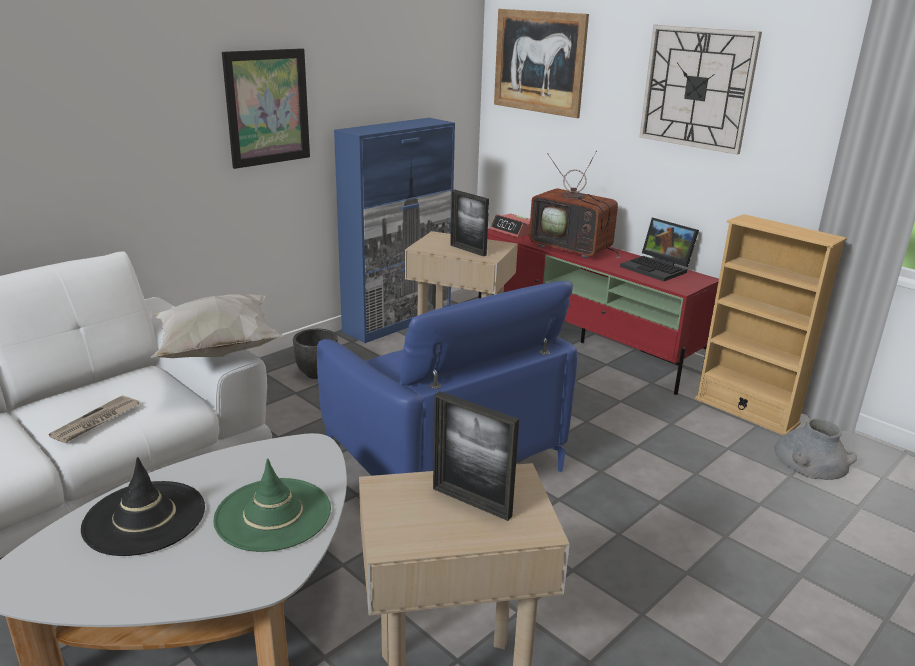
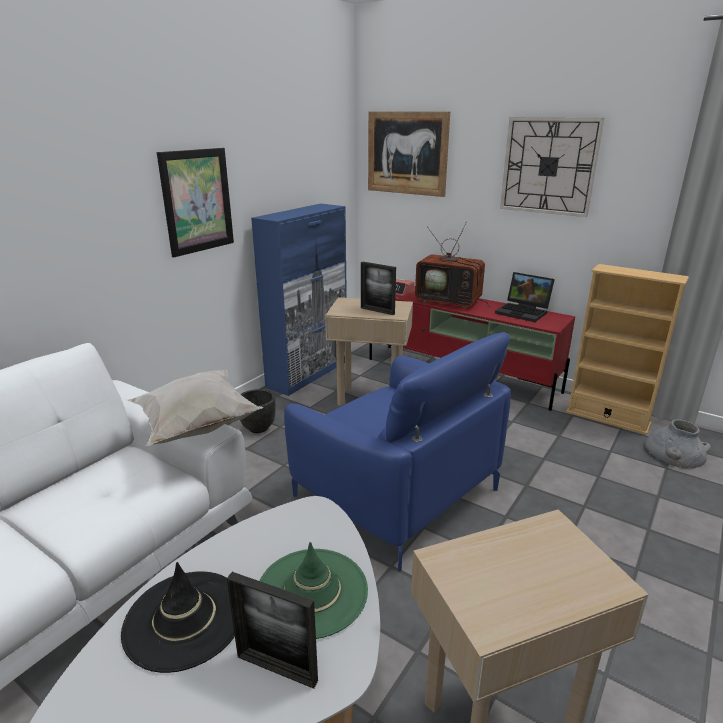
camera: 10 degrees left, 0 degrees up
(96, 422) = (96, 515): newspaper -> none
(471, 502) = (533, 562): picture frame -> picture frame (277, 668)

